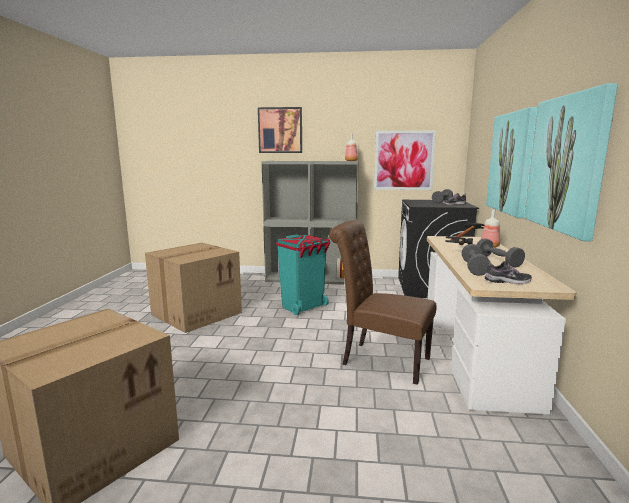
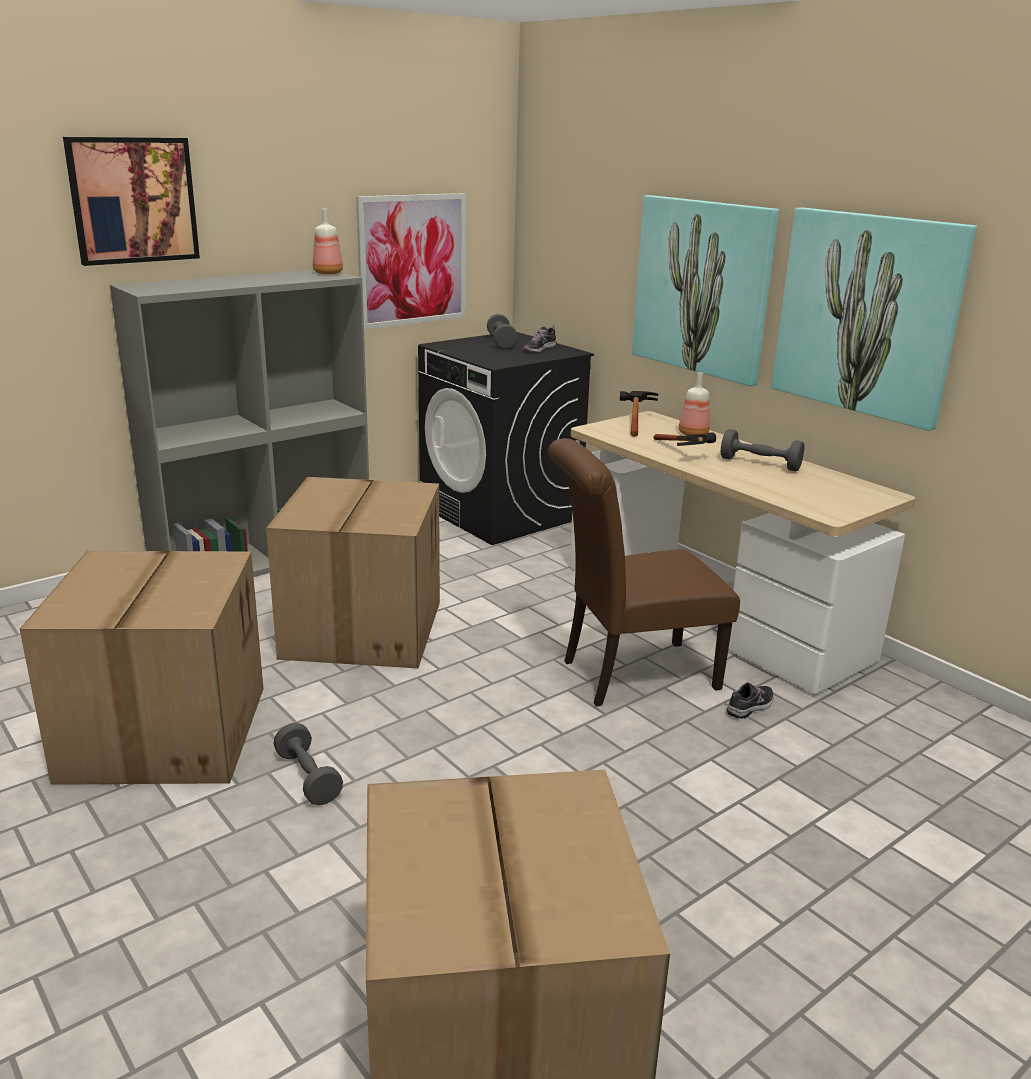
camera: 45 degrees left, 10 degrees up
(303, 307) = (361, 628): turquoise trash can -> cardboard box
(474, 268) = (766, 487): grey dumbbell -> grey dumbbell (308, 778)
(507, 281) = (839, 500): shoe -> shoe (750, 707)

